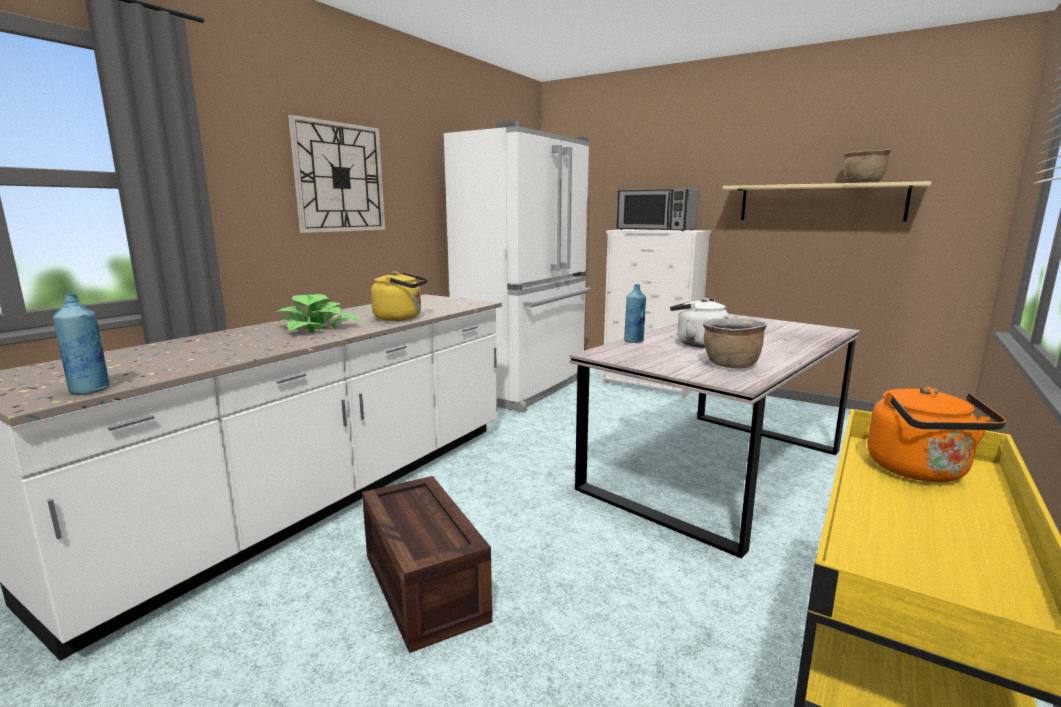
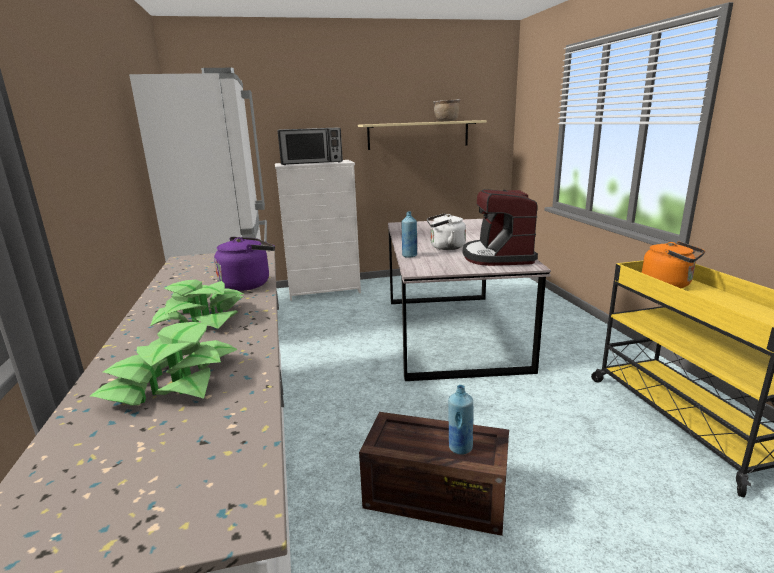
camera: 45 degrees left, 5 degrees up
(90, 390) = (248, 473): blue bottle -> blue bottle (460, 448)
(204, 349) = (172, 382): none -> potted plant
(339, 178) = (80, 135): wall clock -> none
(401, 318) = (248, 284): yellow kettle -> purple kettle
(730, 365) = (497, 256): brown cooking pot -> coffee machine

